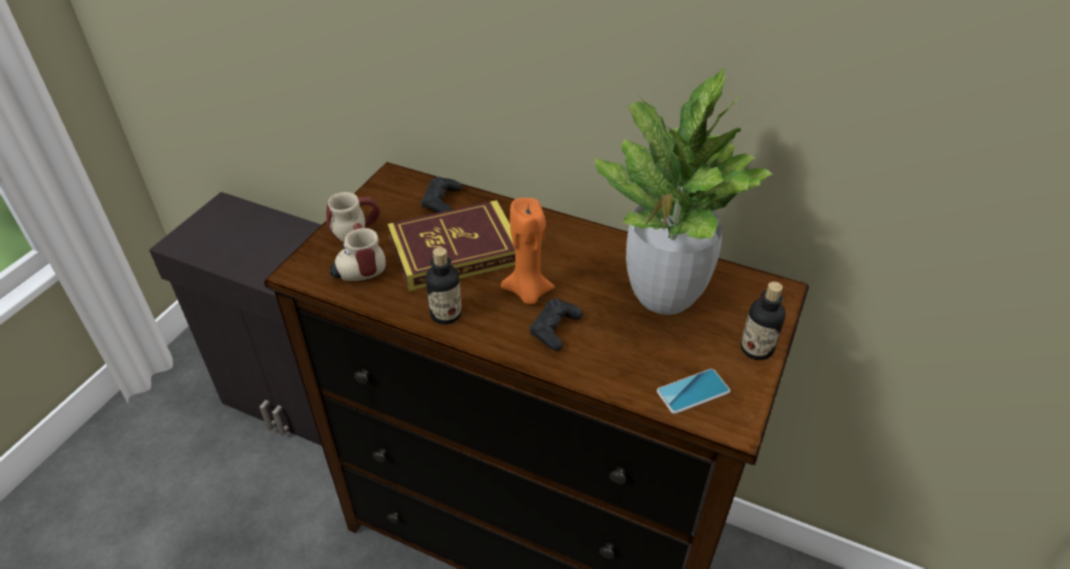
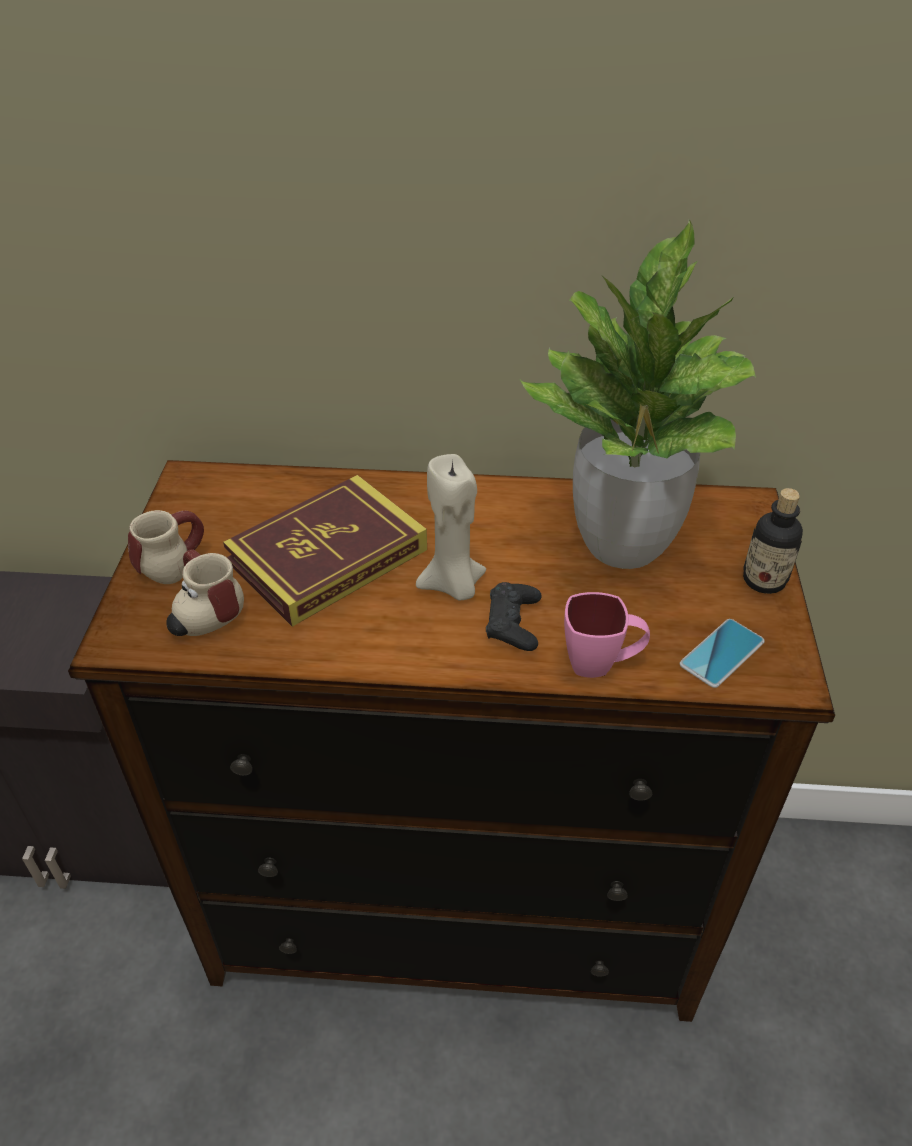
camera: 20 degrees left, 0 degrees up
(441, 201) = (273, 495): black game controller -> none
(445, 314) = (359, 643): bottle -> none
(527, 292) = (453, 586): orange candle -> beige candle
(601, 374) = (601, 664): none -> pink mug

